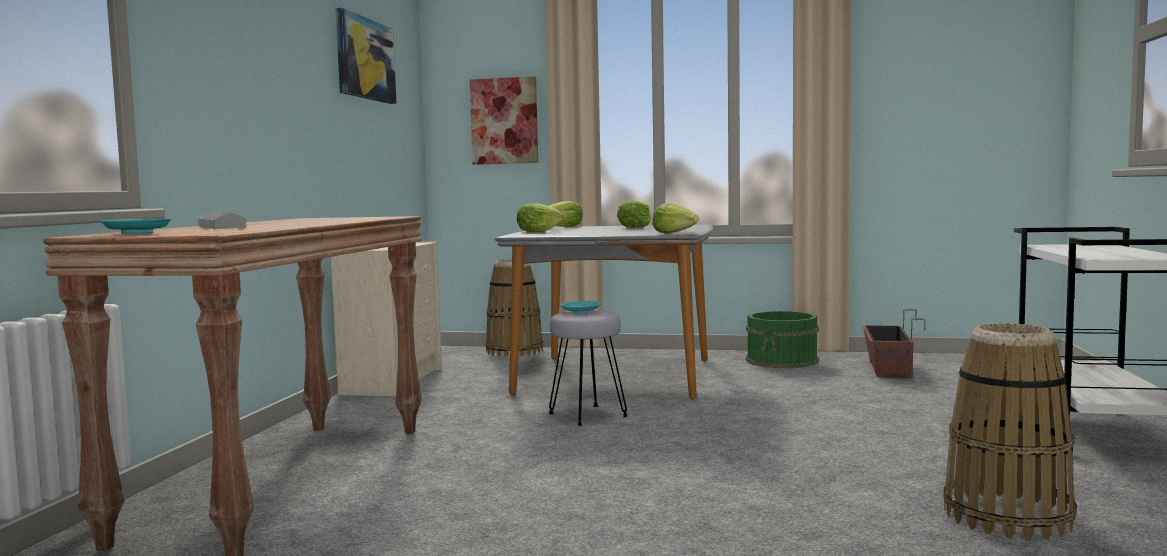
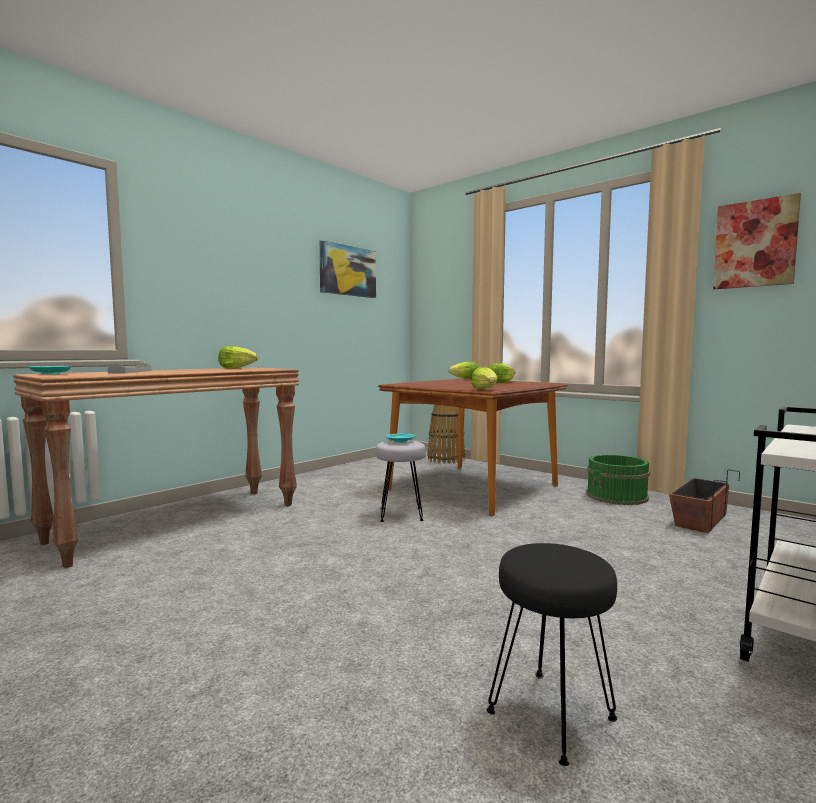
camera: 30 degrees right, 0 degrees up
(393, 381) = (346, 469): beige dresser -> none
(504, 121) = (452, 307): picture -> picture (755, 244)
(538, 231) = (424, 382): lettuce -> lettuce (236, 368)
(615, 376) = (472, 488): grey dining table -> brown dining table
(1007, 516) = (552, 714): basket -> black stool

